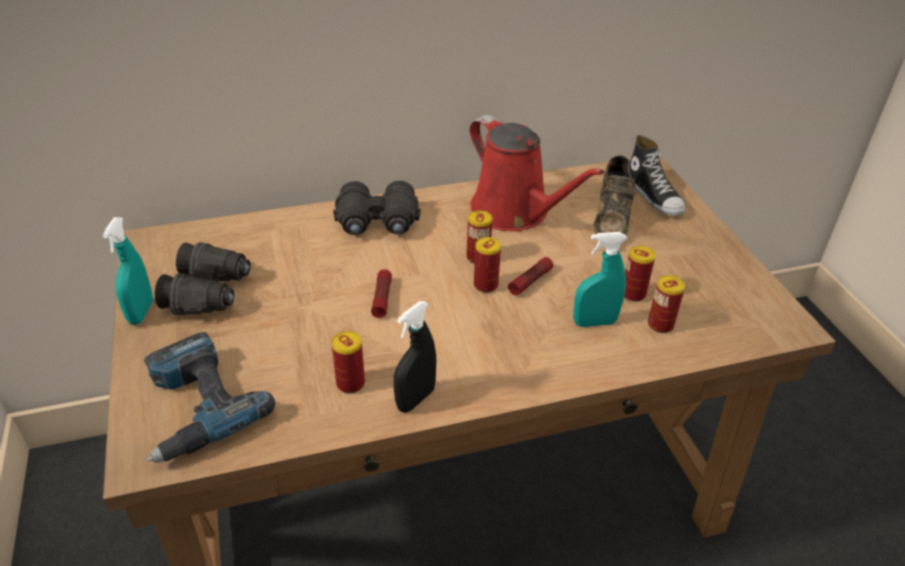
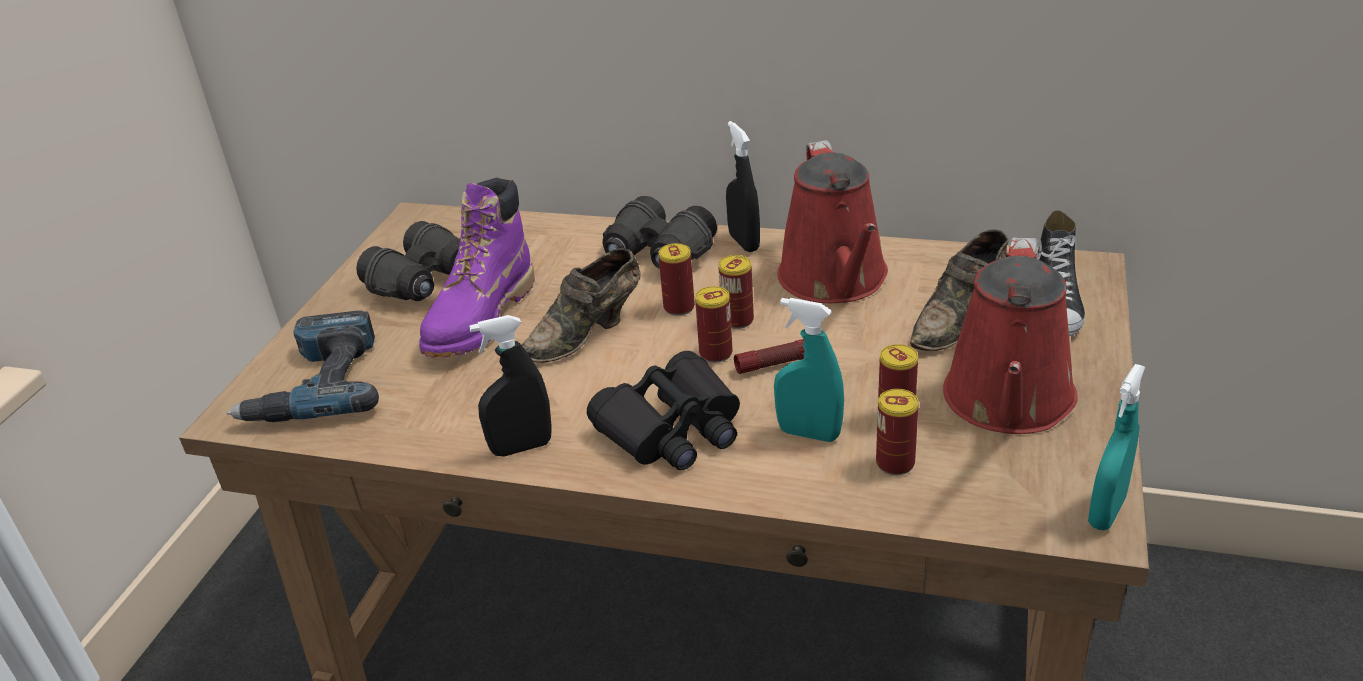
camera: 35 degrees right, 5 degrees down
(141, 312) = (350, 284): turquoise spray bottle -> turquoise spray bottle (1106, 512)
(287, 310) = (481, 319): none -> purple boot
(350, 383) = (473, 410): can -> can (679, 307)
(382, 298) = (586, 334): flashlight -> brown shoe
(430, 200) = (744, 242): none -> black spray bottle
(507, 349) = (672, 429): none -> black binoculars
(684, 265) = (1008, 403): none -> red watering can

